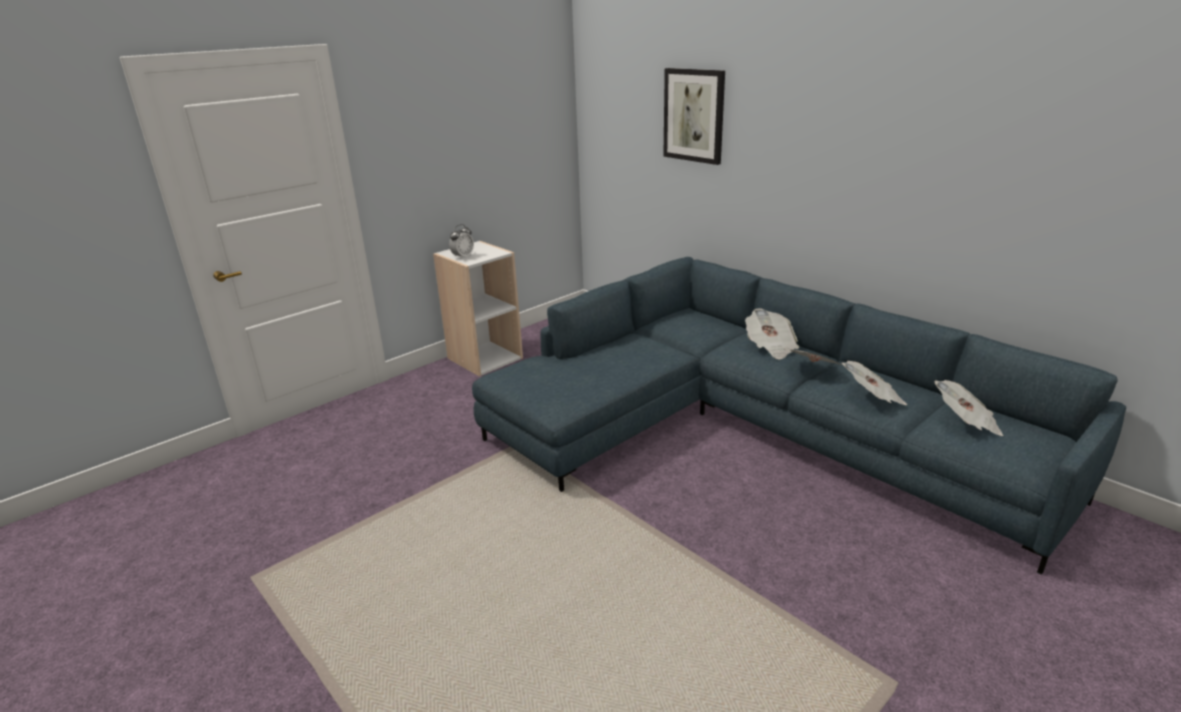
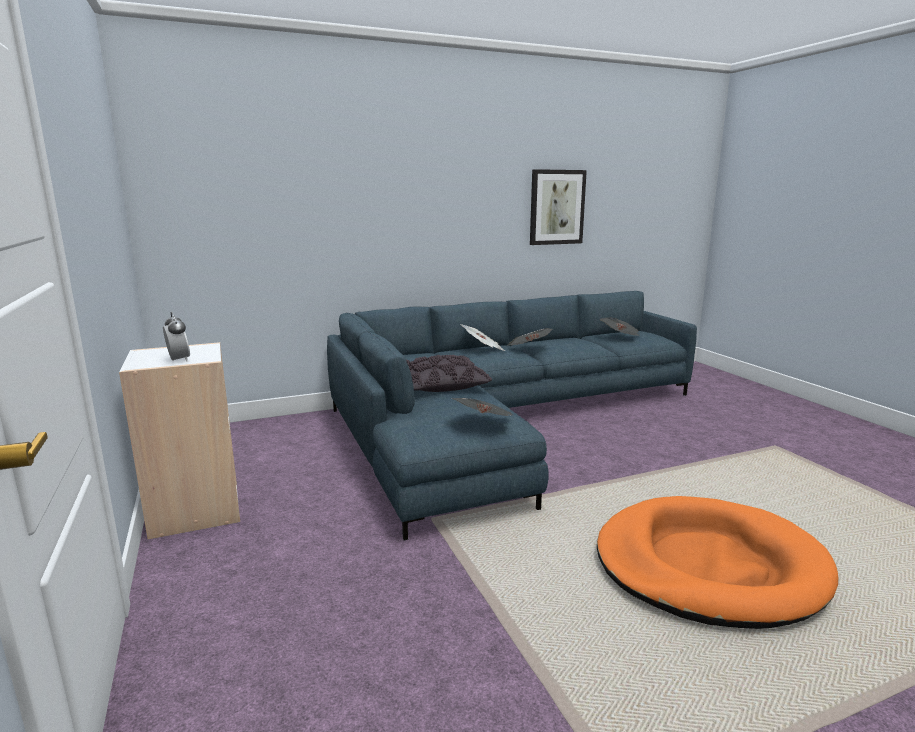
camera: 70 degrees left, 10 degrees down
(508, 606) = (708, 566): none -> orange dog bed
(635, 354) = (441, 385): none -> black pillow
(694, 115) = (319, 176): picture -> picture (556, 207)
(872, 398) = (579, 345): newspaper -> newspaper (484, 424)

